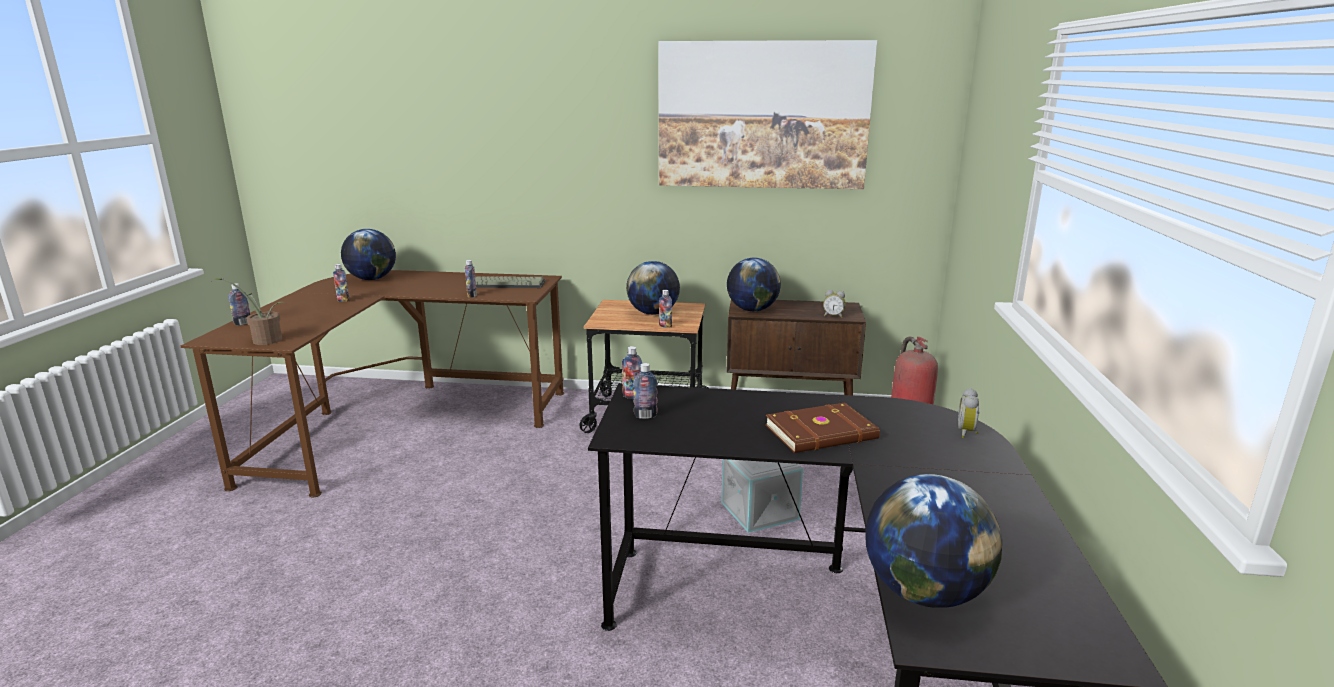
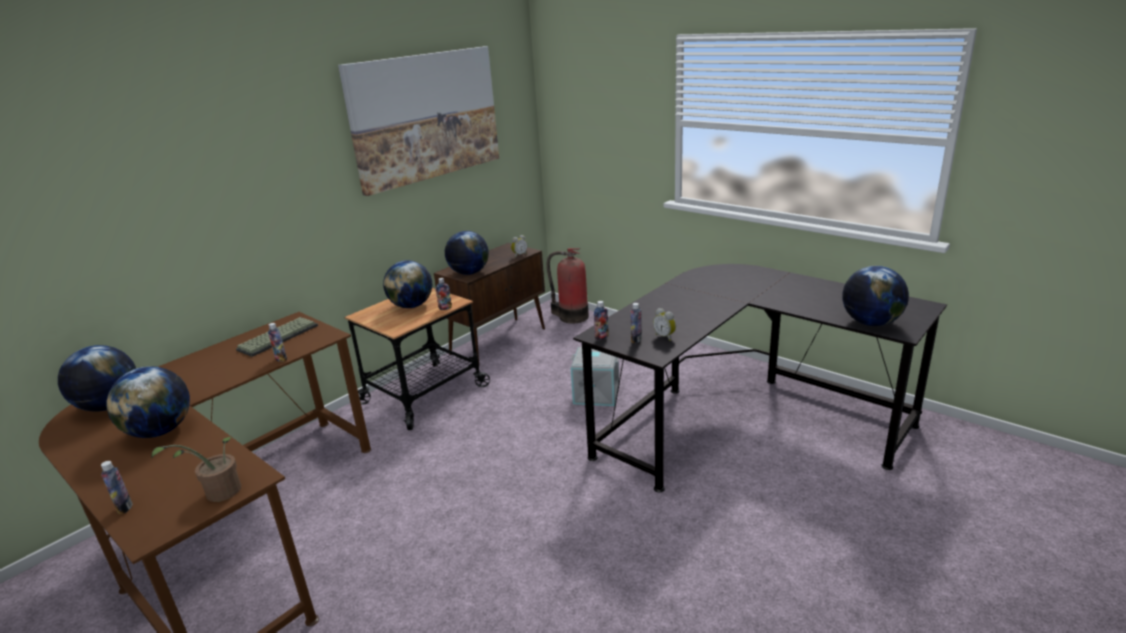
camera: 55 degrees left, 5 degrees up
(343, 300) = (160, 431): bottle -> globe
(822, 433) = (708, 300): brown book -> none
(967, 432) = (739, 270): alarm clock -> alarm clock (665, 336)

